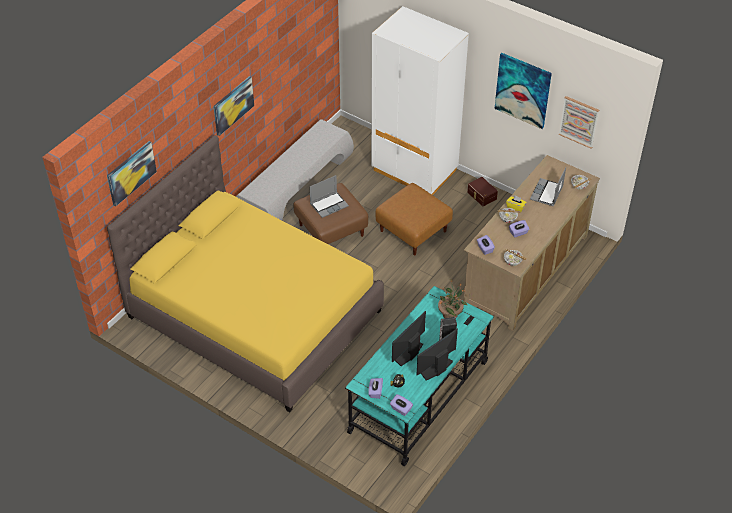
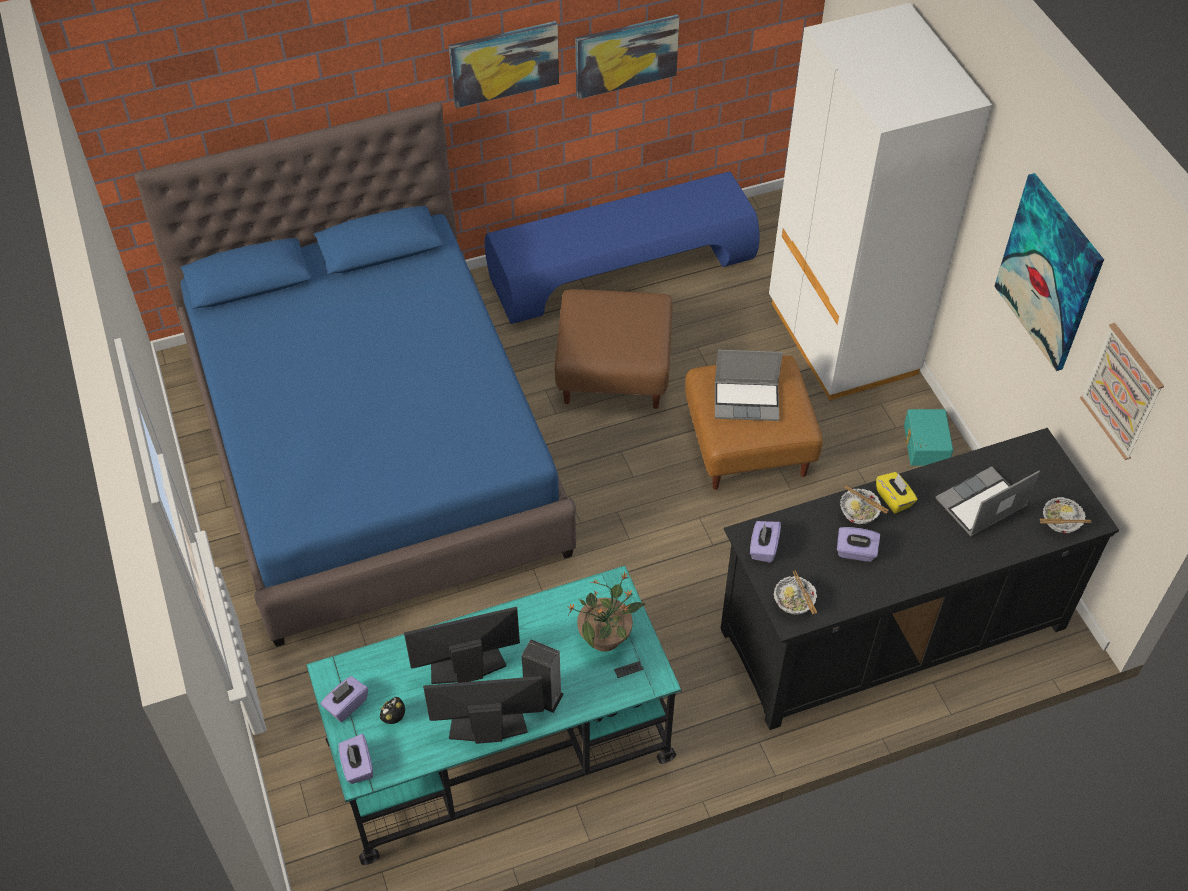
camera: 35 degrees right, 5 degrees up
(131, 173) = (213, 96): picture -> picture (626, 55)
(255, 313) = (373, 447): yellow bed -> blue bed
(295, 186) = (621, 268): grey bench -> blue bench
(329, 205) = (613, 323): laptop -> laptop (747, 401)
(481, 196) = (924, 444): brown storage box -> turquoise storage box
(525, 269) = (891, 626): beige dresser -> black dresser

